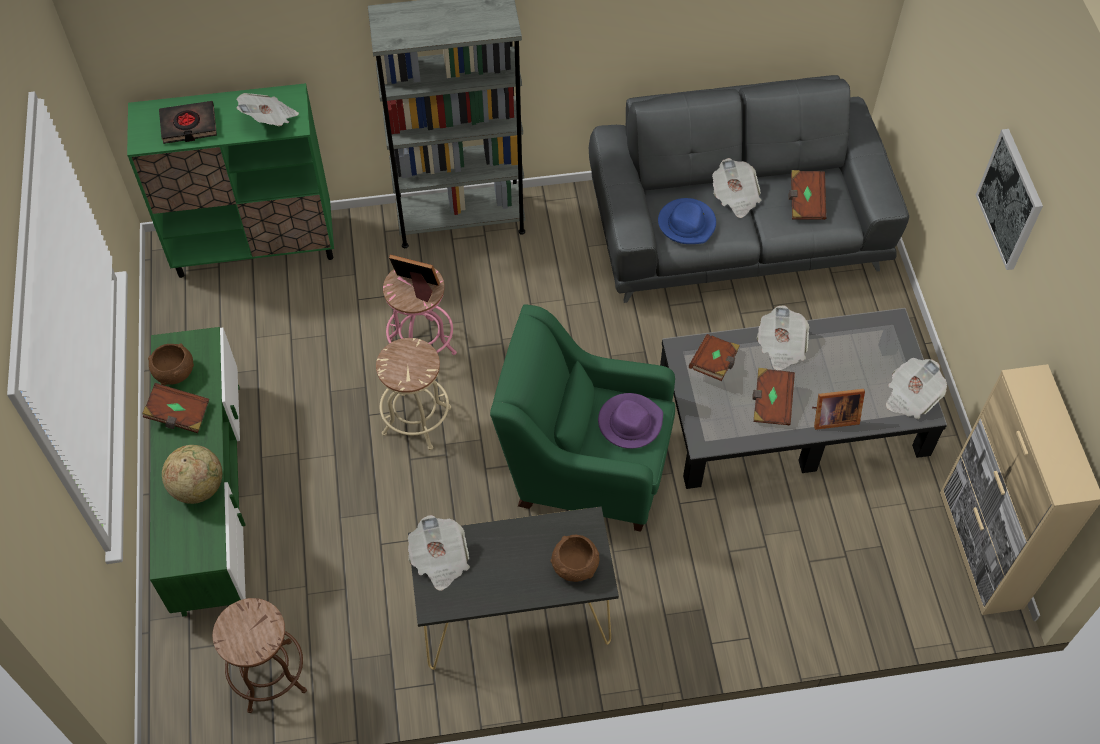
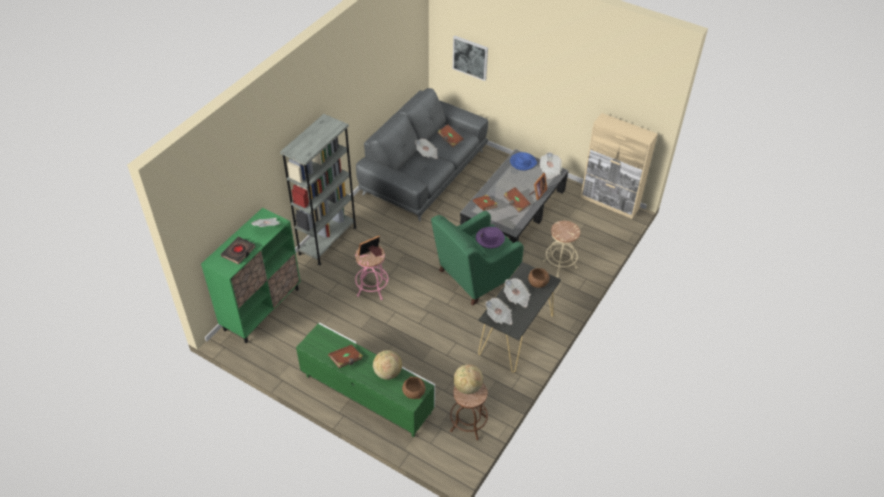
camera: 50 degrees left, 10 degrees down
(174, 372) = (323, 349): brown bowl -> brown bowl (414, 392)
(254, 620) = (467, 387): none -> globe
(416, 420) = (404, 310): beige stool -> beige stool (560, 264)
(687, 223) = (423, 172): blue hat -> blue hat (523, 162)
(781, 347) = (497, 186): newspaper -> newspaper (516, 298)
(1011, 199) = (544, 73): picture -> picture (470, 57)

